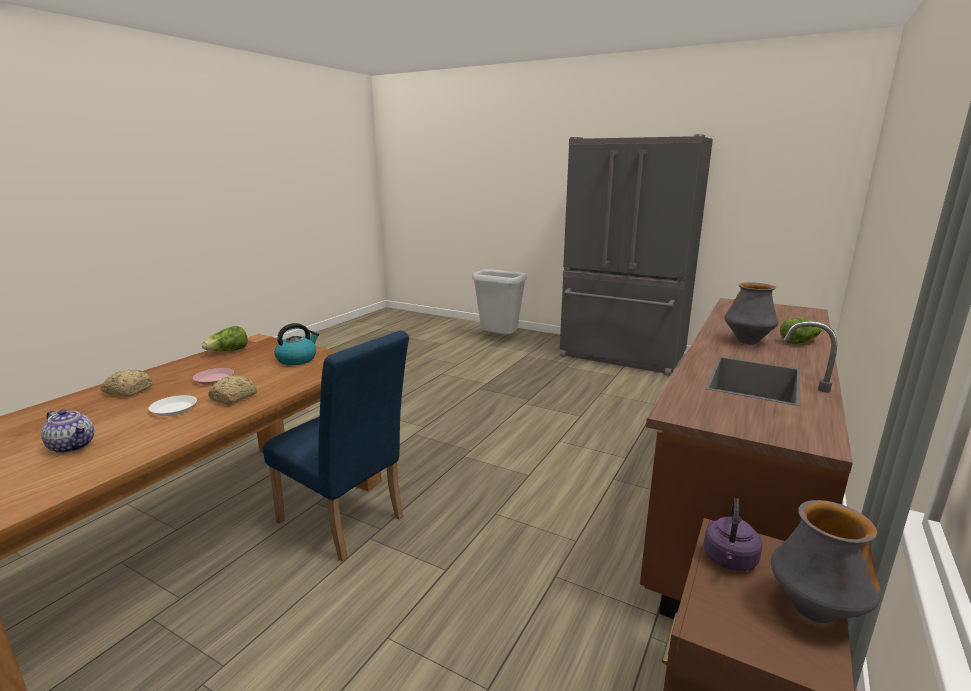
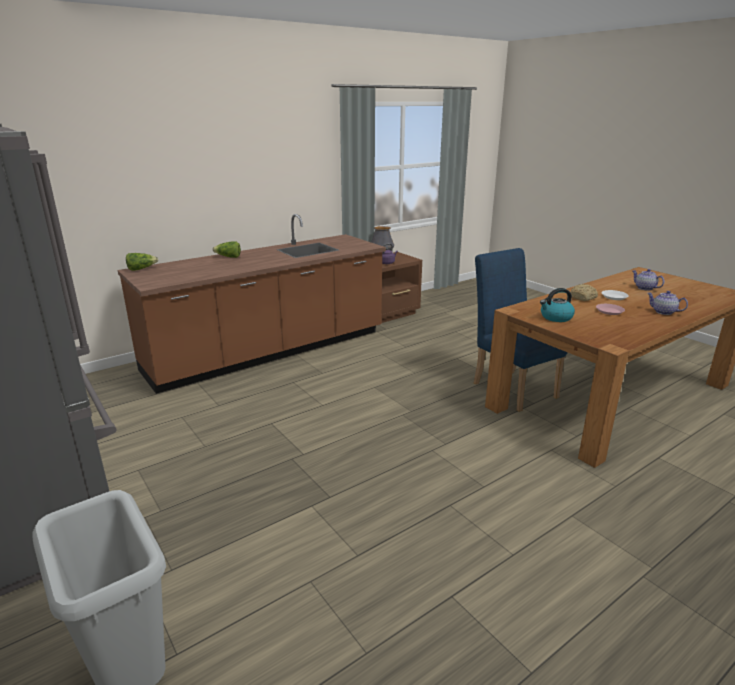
camera: 155 degrees left, 5 degrees up
(128, 390) = (663, 312): bread -> teapot
(228, 351) = (626, 335): lettuce -> lettuce (141, 269)
(747, 342) = (255, 261): vase -> none

